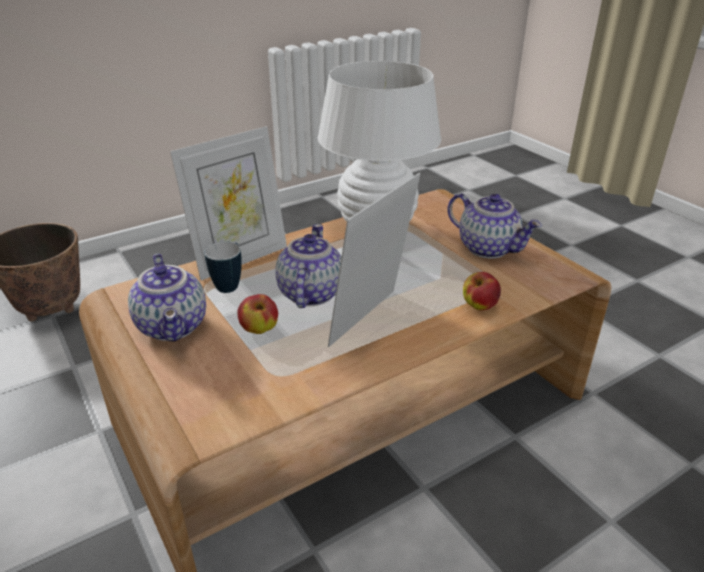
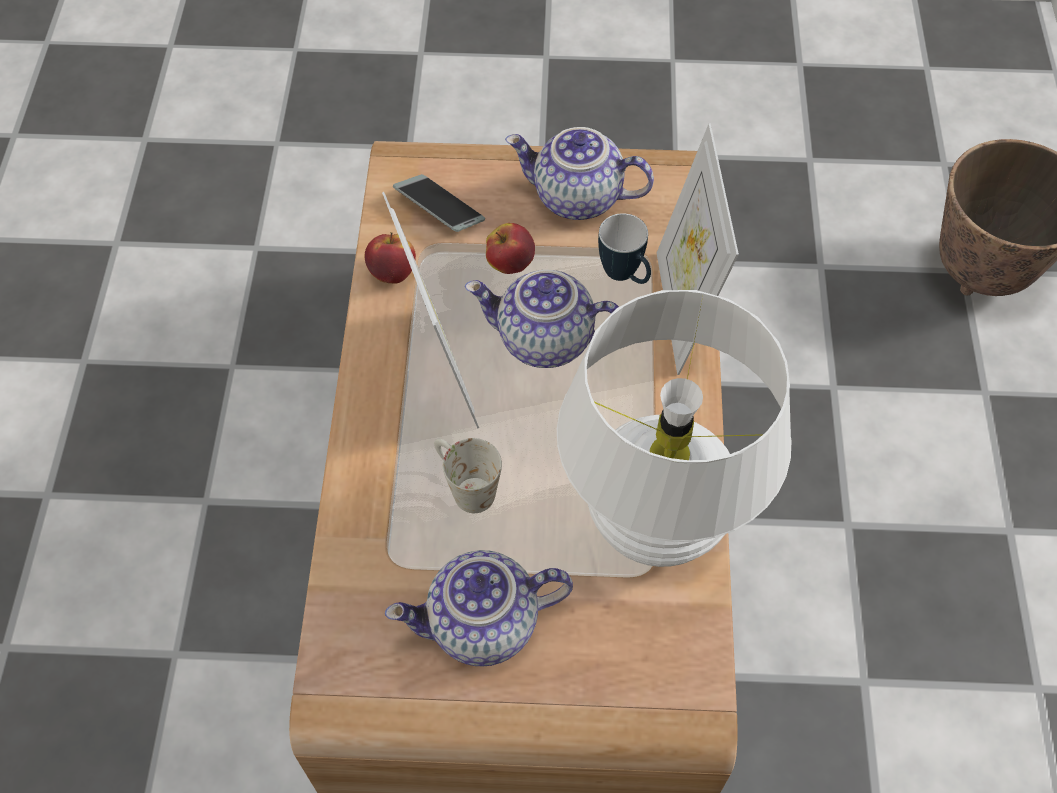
camera: 125 degrees right, 25 degrees up
(234, 385) = (439, 209): none -> phone
(309, 293) = (544, 341): teapot -> teapot turned 150 degrees clockwise
(431, 281) = (464, 486): none -> white mug
(479, 306) = (372, 498): apple -> apple (392, 272)

